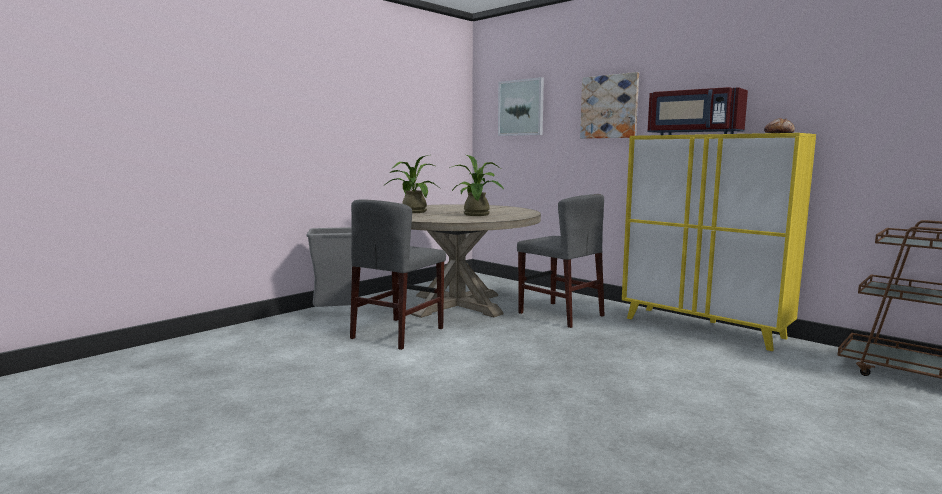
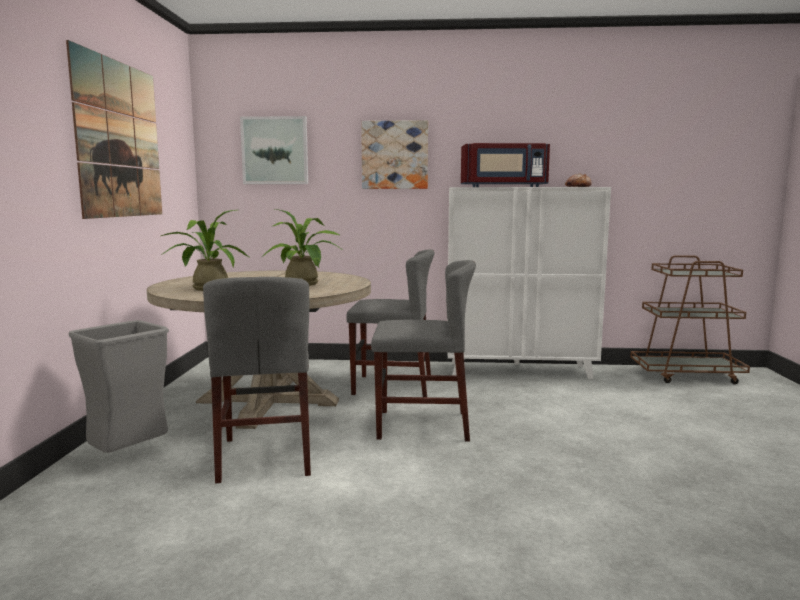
camera: 40 degrees left, 0 degrees up
(383, 106) = (119, 140): none -> picture
(528, 343) = (423, 425): none -> grey chair
(703, 328) = (519, 370): yellow cabinet -> white cabinet

